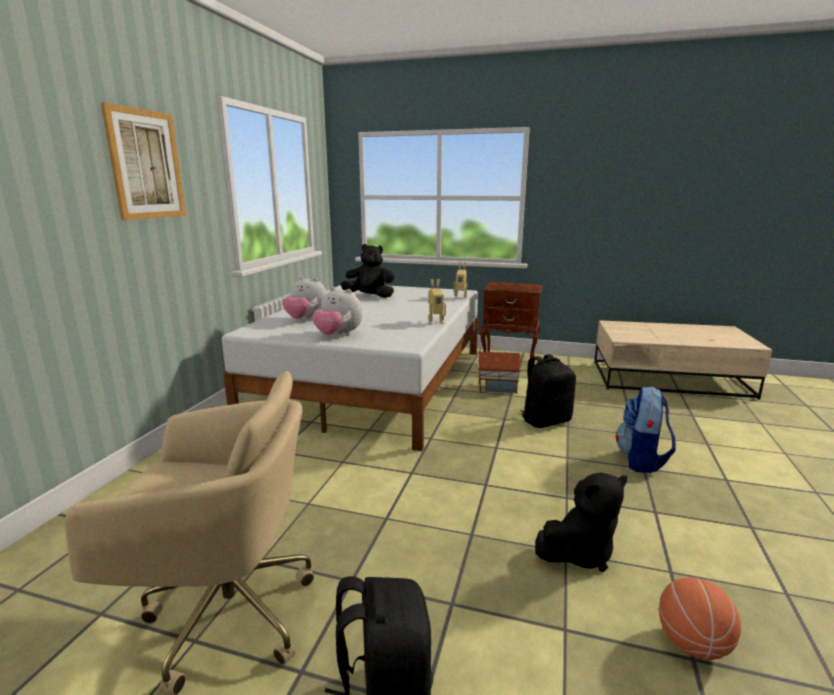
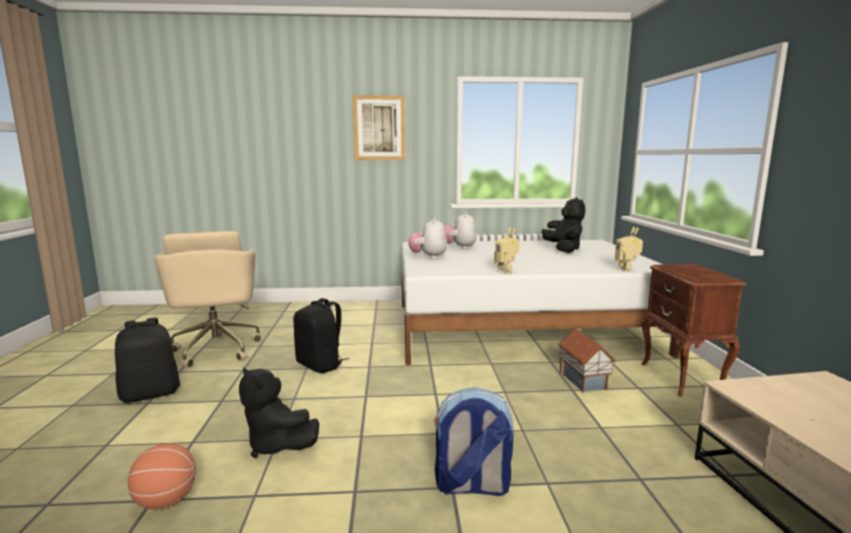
camera: 70 degrees right, 5 degrees down
(545, 420) = (524, 415): black backpack -> black backpack (320, 365)

